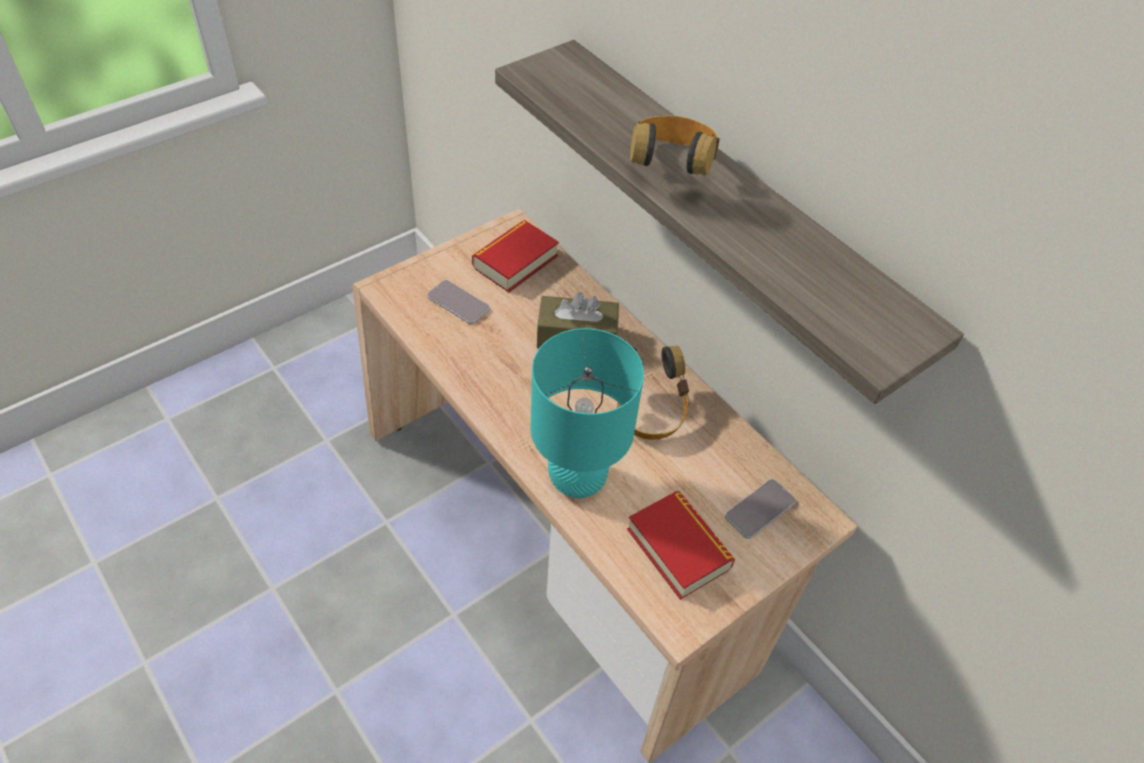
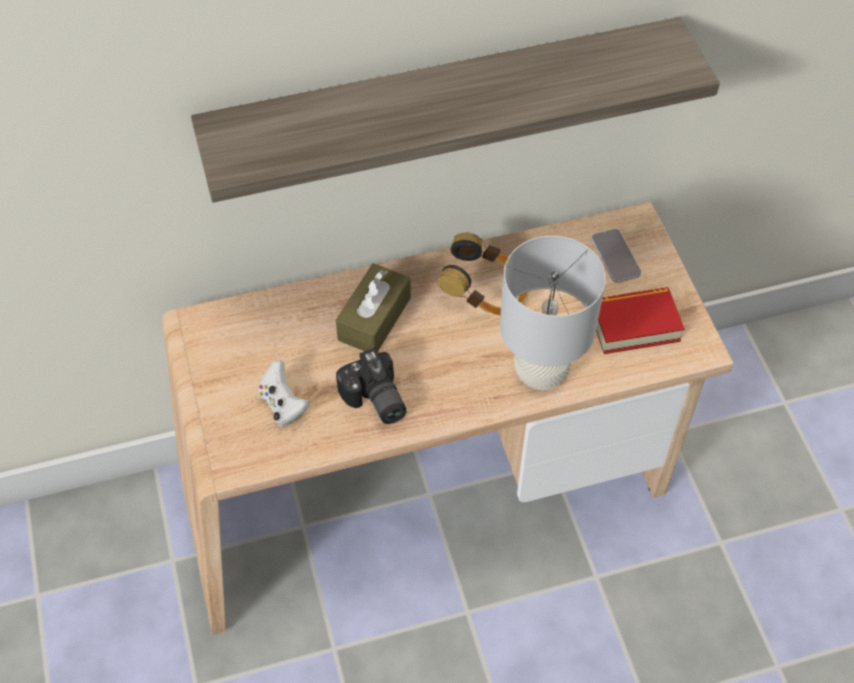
camera: 65 degrees left, 5 degrees up
(458, 303) = (283, 405): phone -> white game controller
(488, 361) = (374, 400): none -> camera
(515, 261) = (248, 338): book -> none
(578, 477) = (539, 371): turquoise table lamp -> grey table lamp
(670, 168) = (428, 110): headphones -> none

